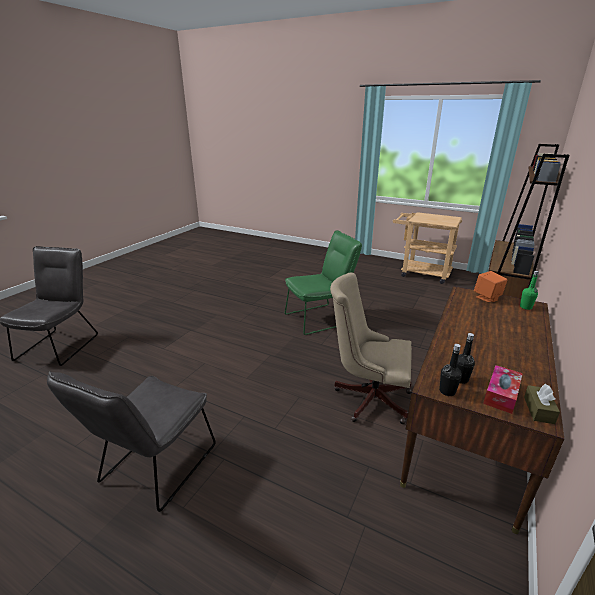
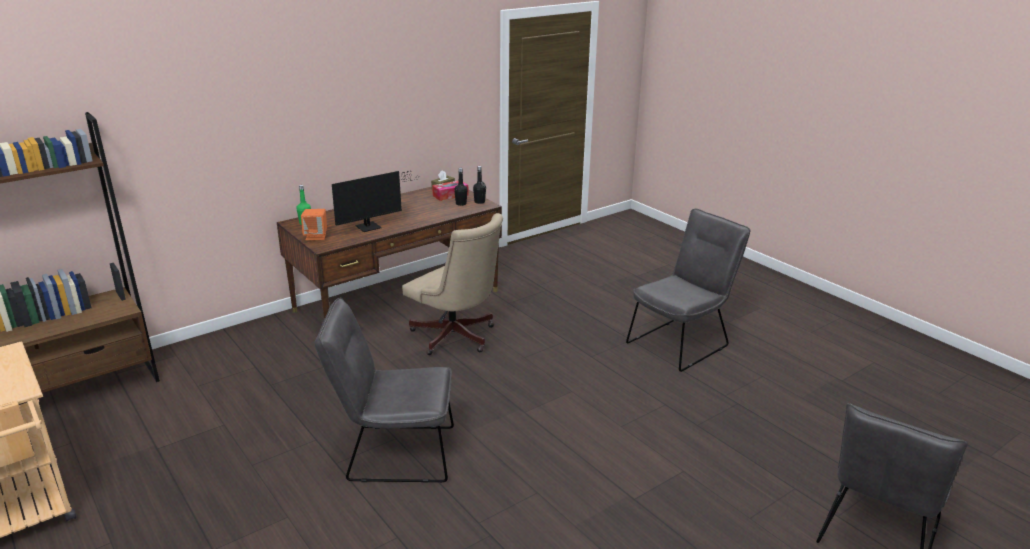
camera: 155 degrees left, 0 degrees up
(321, 318) = (393, 453): green chair -> grey chair
(473, 318) = (372, 226): none -> monitor

